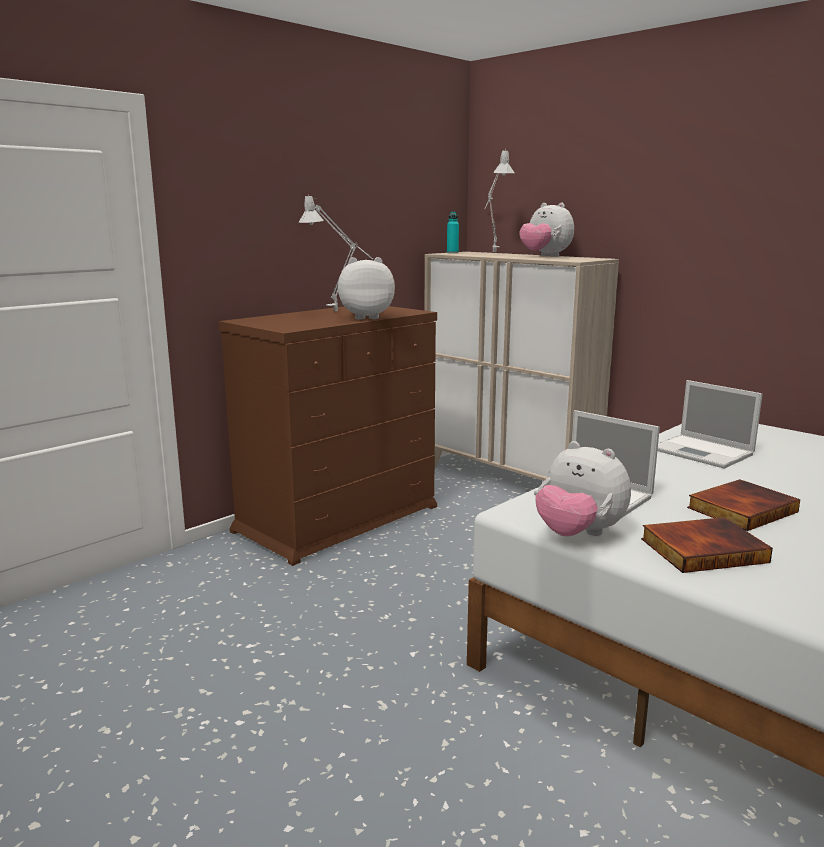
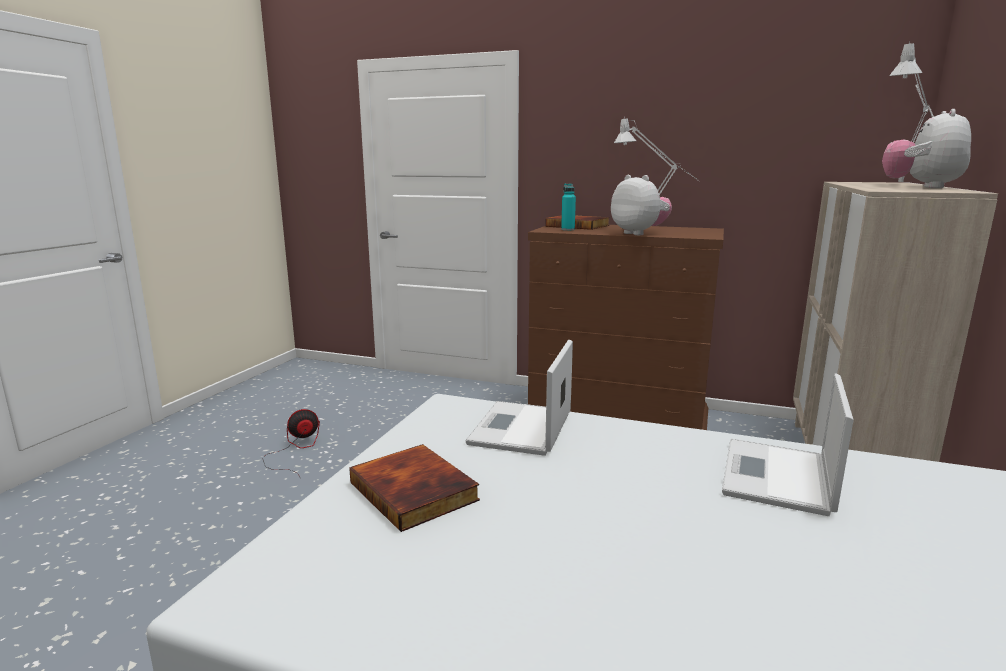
camera: 65 degrees right, 0 degrees up
(165, 752) = (296, 450): none -> fan
(452, 253) = (864, 182): turquoise bottle -> turquoise bottle (568, 229)
(578, 534) = (415, 431): plush toy -> none
(740, 509) = (565, 510): book -> book (578, 226)

